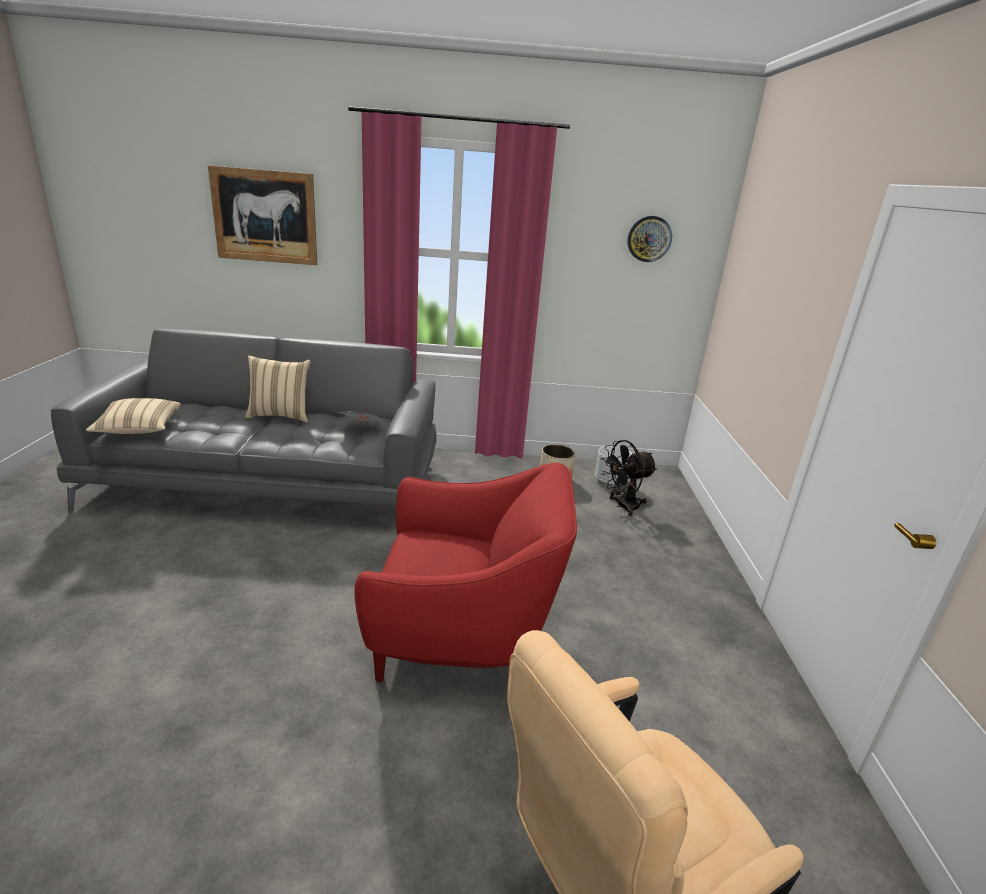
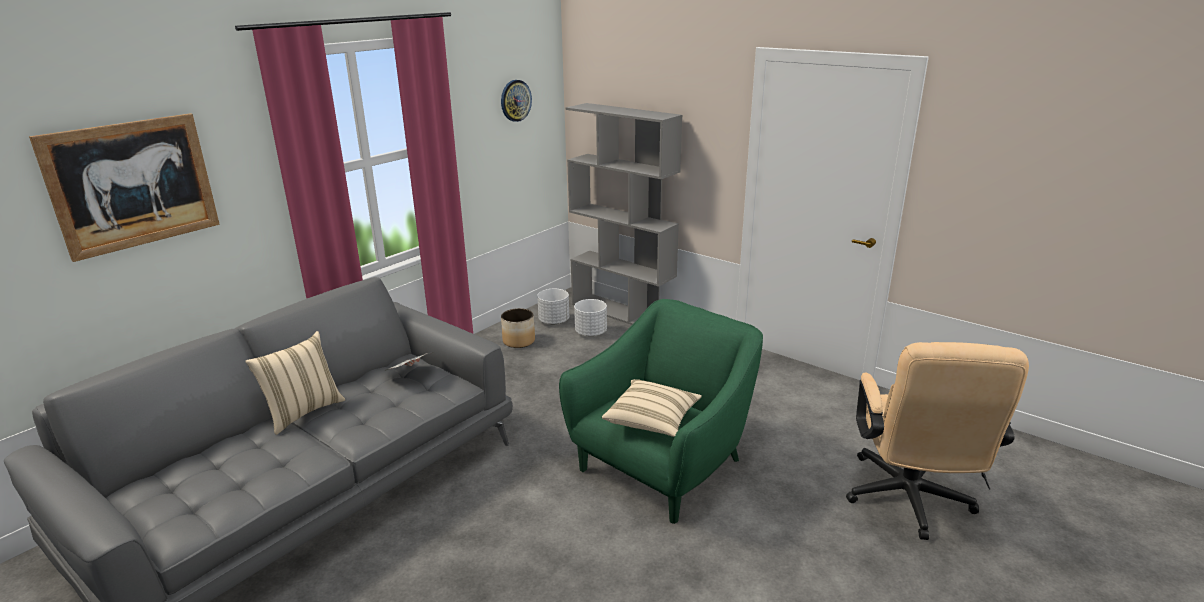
camera: 50 degrees left, 0 degrees up
(139, 429) = (196, 516): beige pillow -> beige pillow (652, 420)
(463, 636) = (663, 465): red armchair -> green armchair
(622, 506) = (591, 333): black fan -> white planter
(683, 509) = (623, 313): none -> grey bookcase

